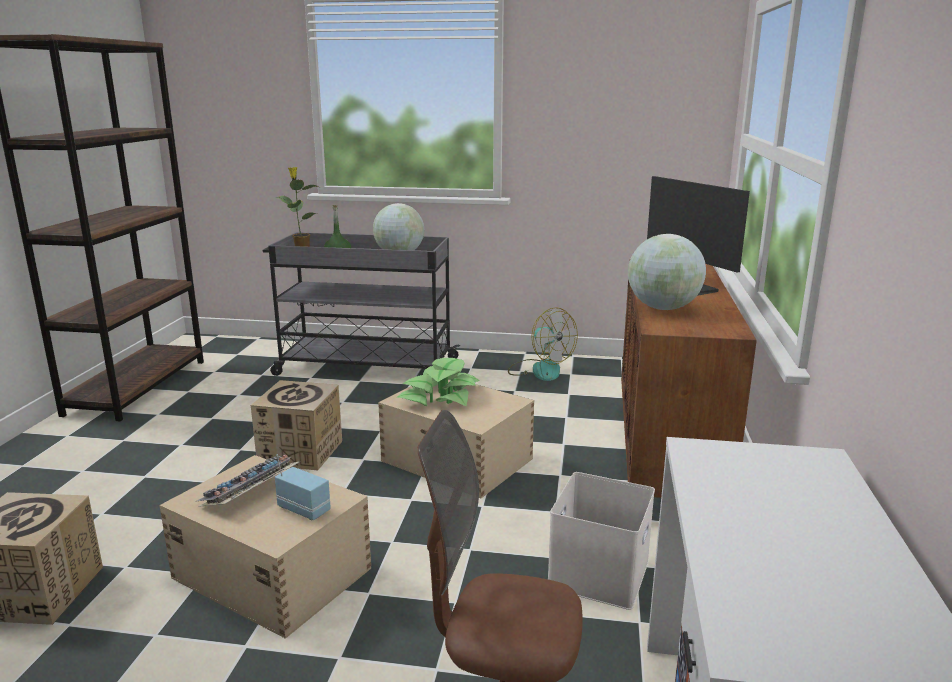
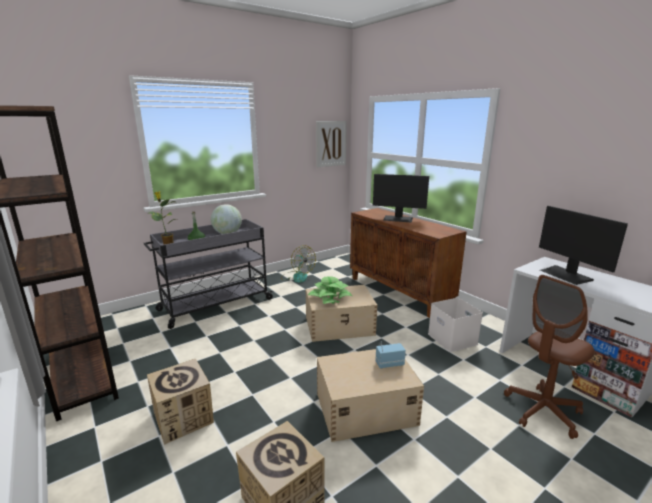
camera: 45 degrees left, 0 degrees up
(251, 492) = (354, 371): keyboard -> none
(301, 452) = (269, 356): cardboard box -> cardboard box (184, 417)
(539, 369) = (297, 276): fan -> fan turned 45 degrees clockwise
(663, 308) = (417, 228): globe -> none
(678, 112) = (331, 143): none -> picture
(758, 495) = (566, 275): none -> monitor

